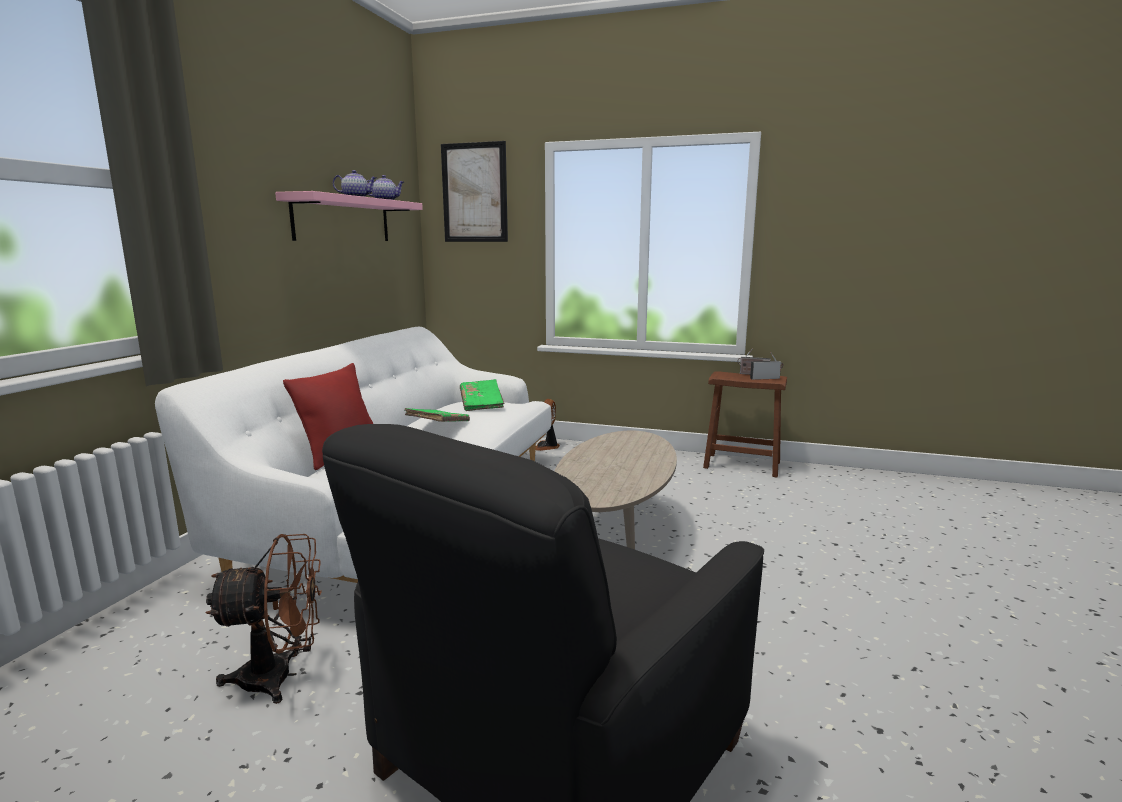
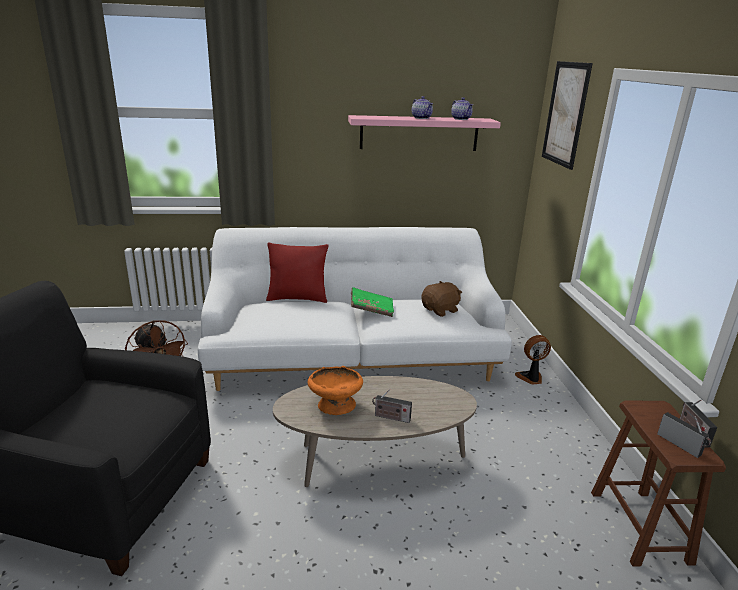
camera: 65 degrees right, 10 degrees up
(481, 404) = (440, 310): green book -> brown plush toy
(608, 478) = (334, 406): none -> orange bowl
(645, 460) = (390, 417): none -> radio

